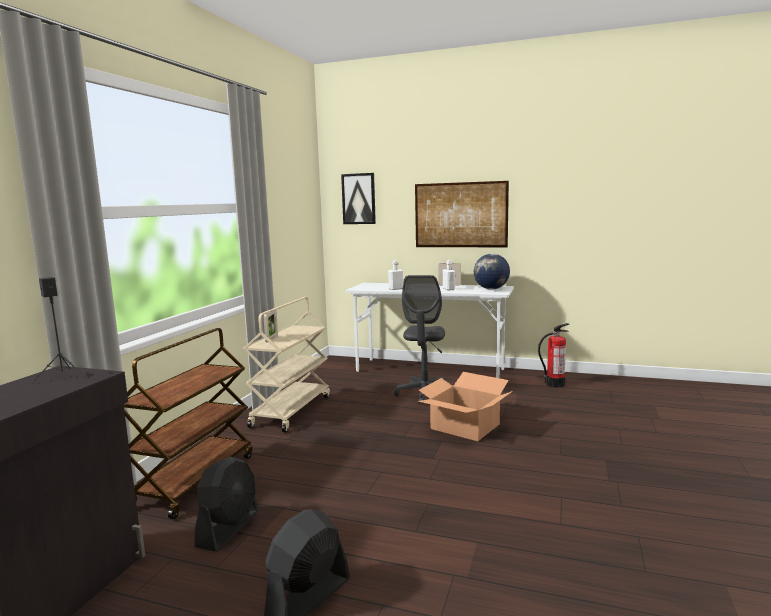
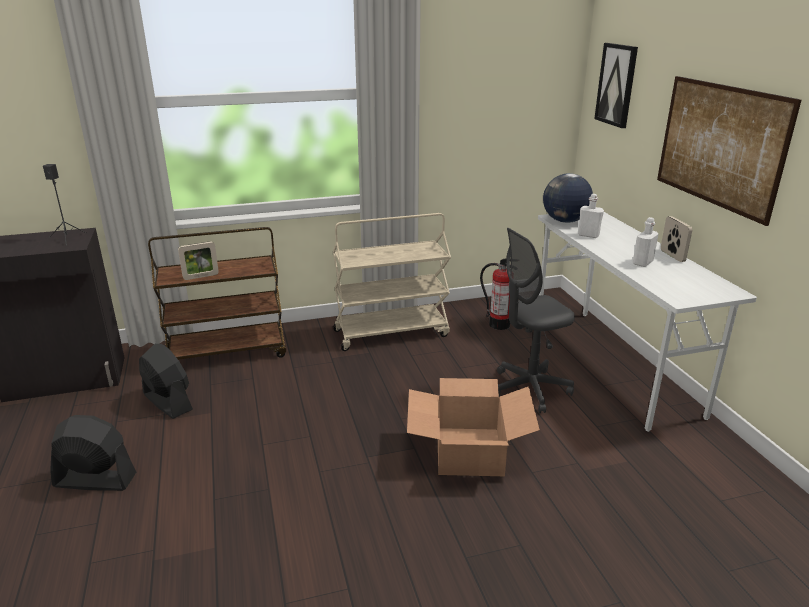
camera: 55 degrees right, 15 degrees up
(228, 528) = (167, 401): black fan -> black fan turned 120 degrees counterclockwise
(271, 339) = (374, 251): picture frame -> picture frame (201, 276)
(491, 289) = (696, 288): globe -> globe (565, 221)
(555, 384) = (719, 486): fire extinguisher -> fire extinguisher (499, 324)

